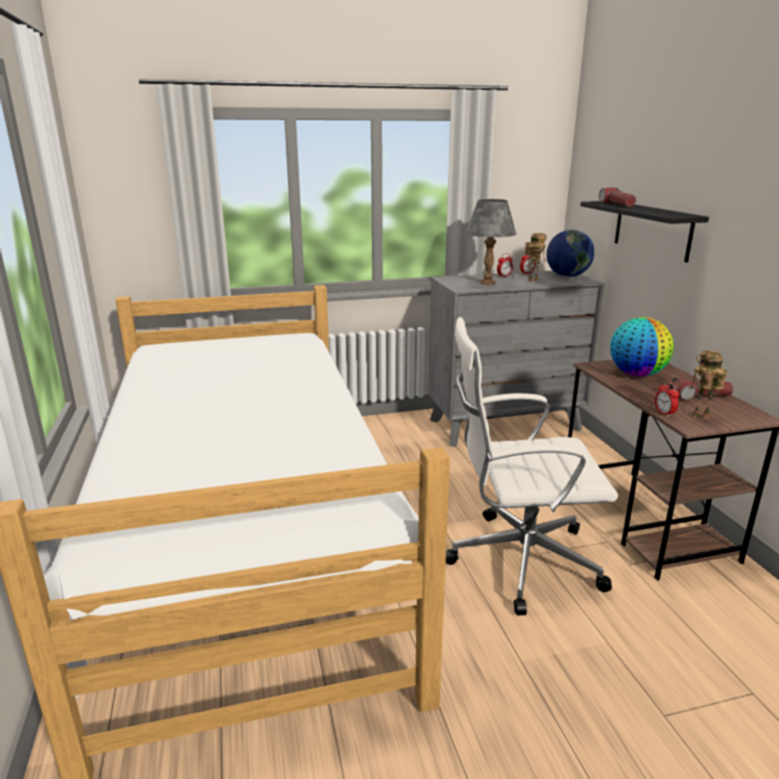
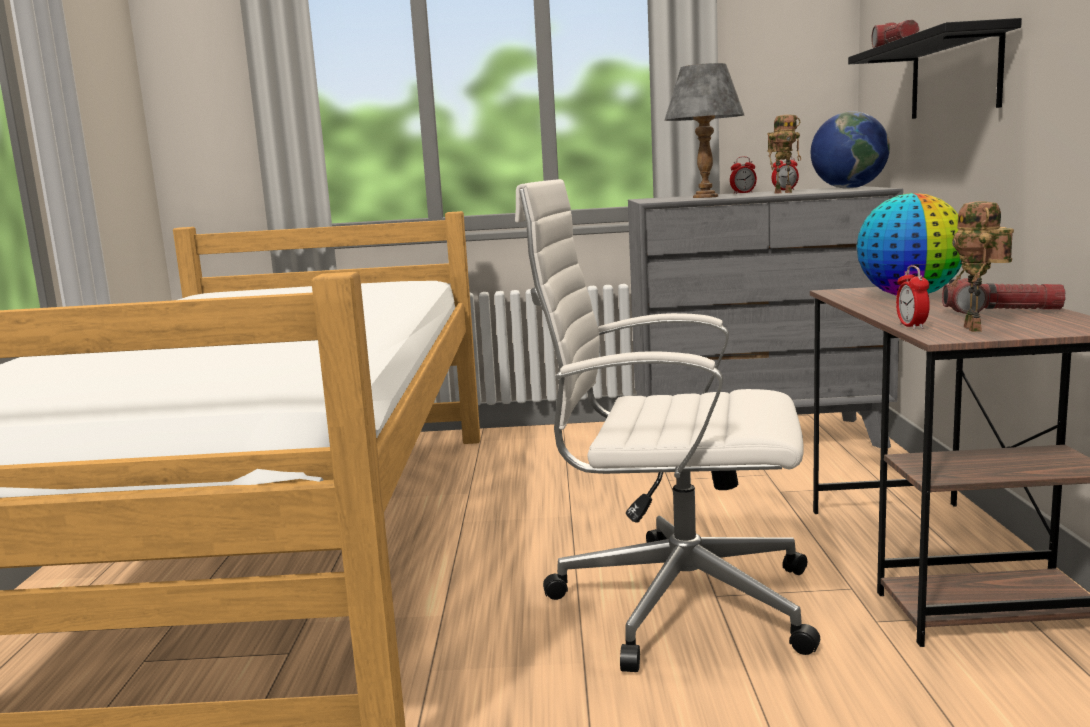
camera: 15 degrees right, 10 degrees down
(700, 417) = (977, 329): toy robot -> toy robot turned 105 degrees counterclockwise

